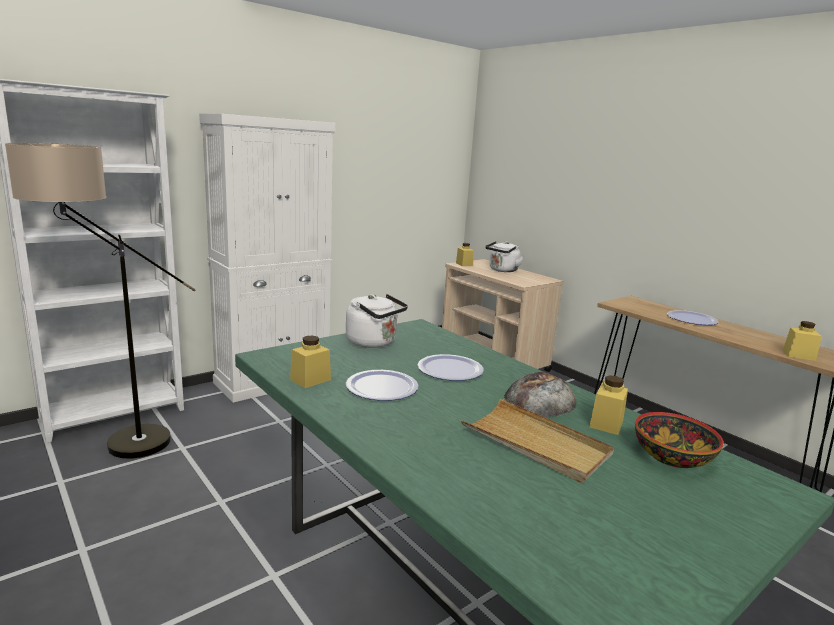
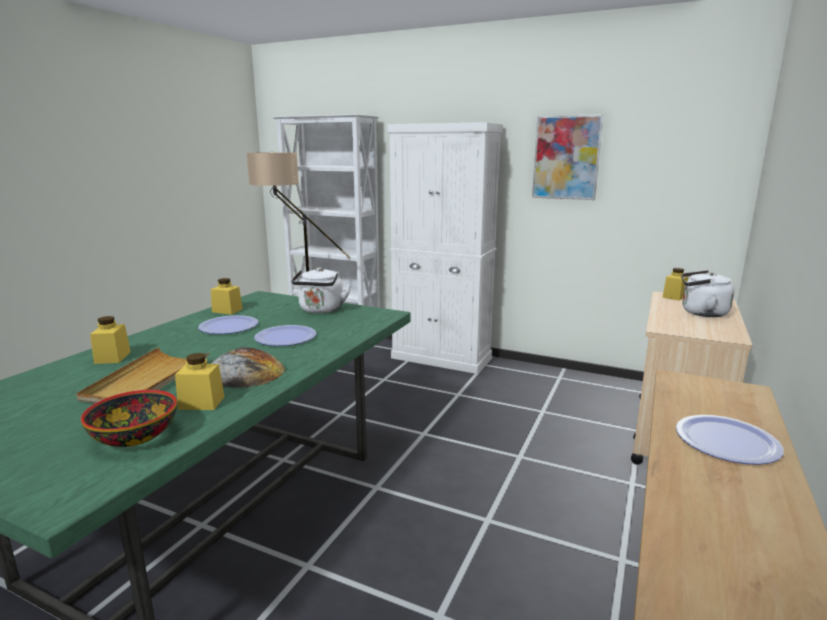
camera: 65 degrees right, 0 degrees up
(360, 157) = (566, 157): none -> picture
(799, 355) = (689, 566): yellow jar -> yellow jar (112, 357)

